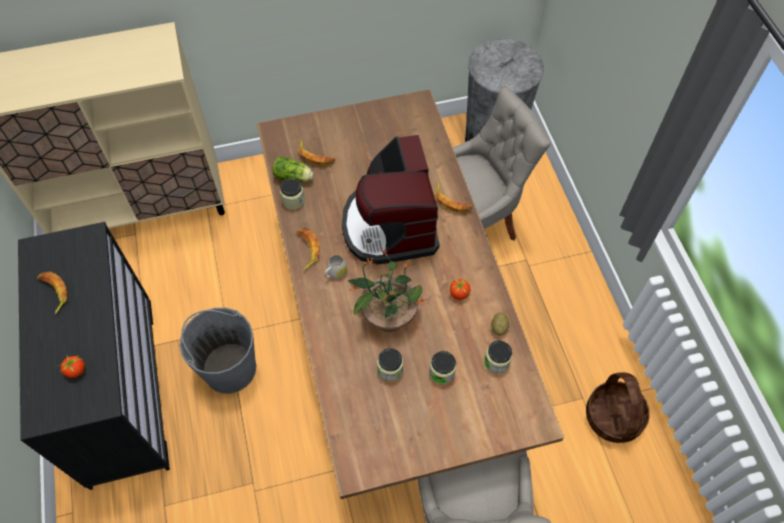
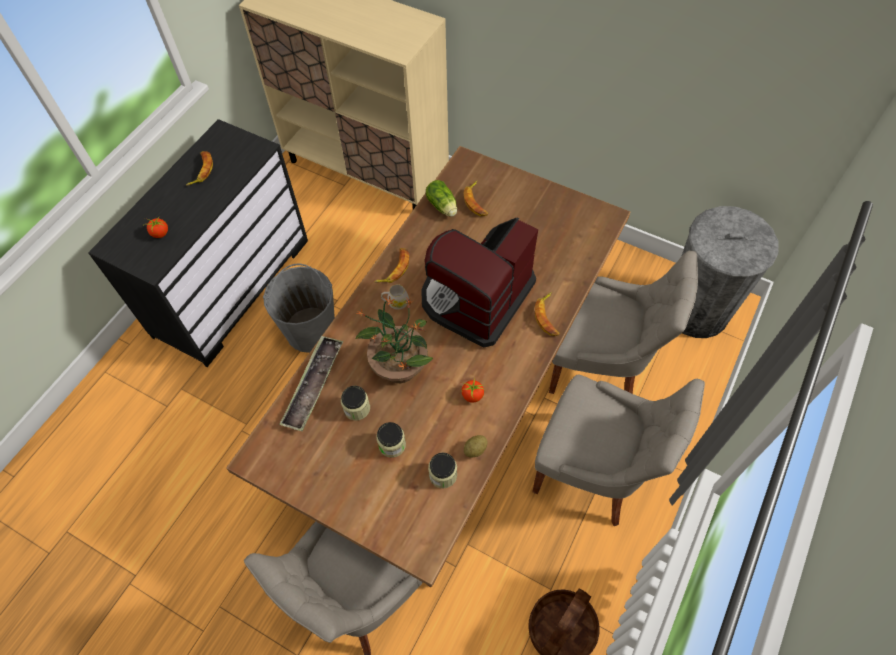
camera: 45 degrees right, 0 degrees up
(293, 200) = (423, 224): jar -> none
(340, 381) = (313, 385): none -> tray
(533, 299) = (593, 471): none -> grey chair

